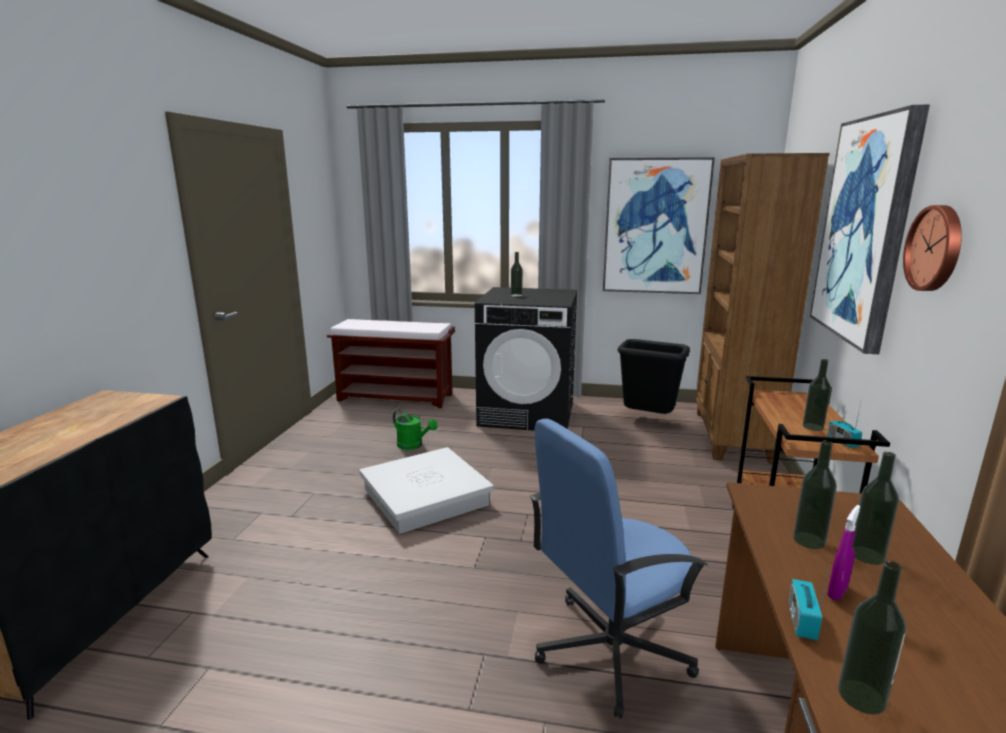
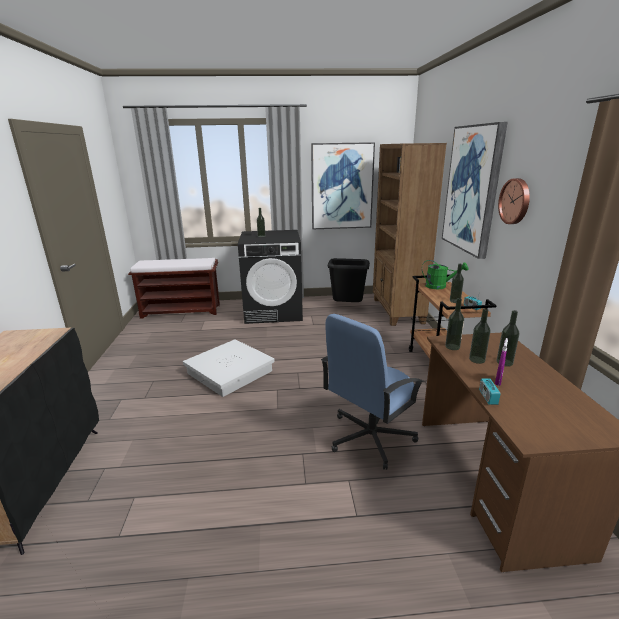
camera: 15 degrees left, 5 degrees up
(413, 445) = (208, 341): green watering can -> green watering can (439, 286)
(861, 696) = (524, 424): bottle -> bottle (452, 347)

